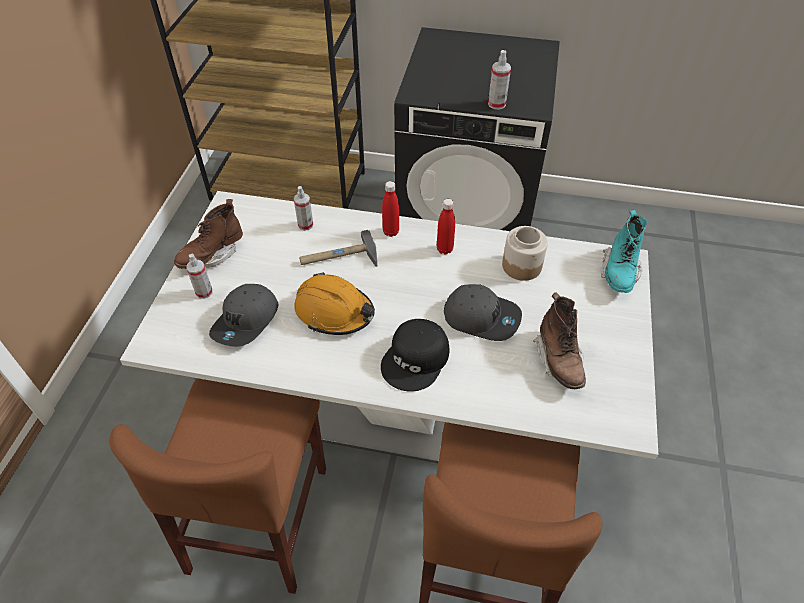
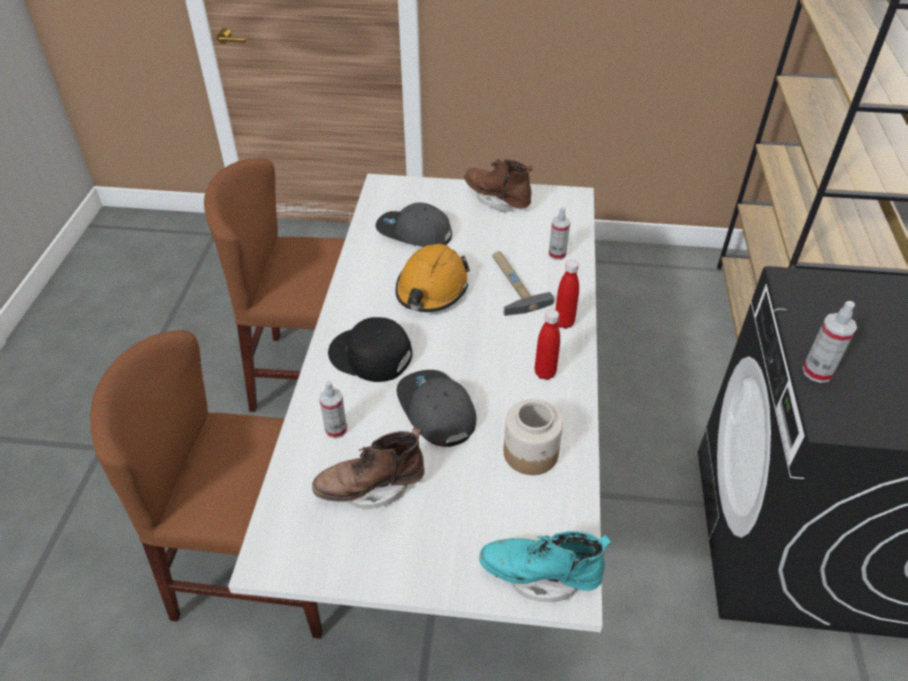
camera: 85 degrees right, 5 degrees down
(204, 292) = (447, 203): spray bottle -> spray bottle (336, 429)
(481, 317) = (435, 411): grey cap -> grey cap turned 135 degrees clockwise

